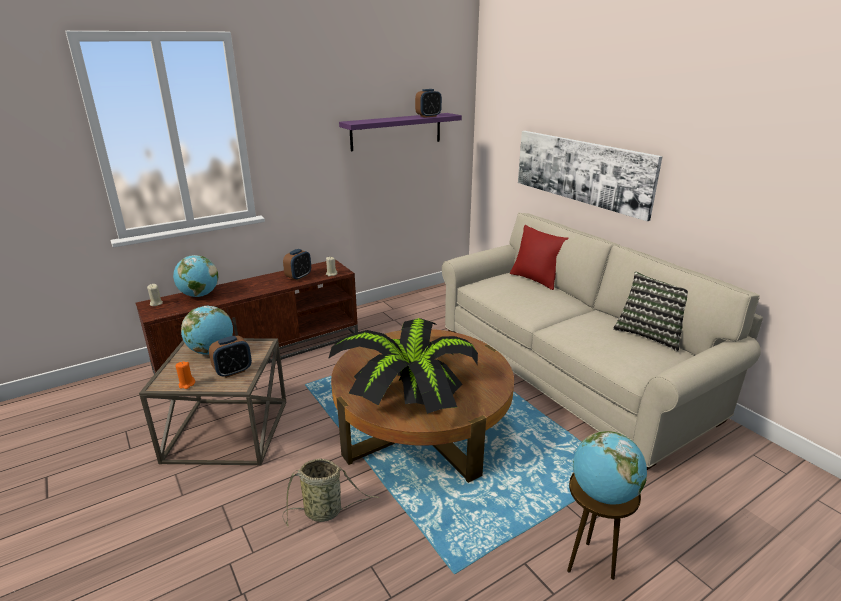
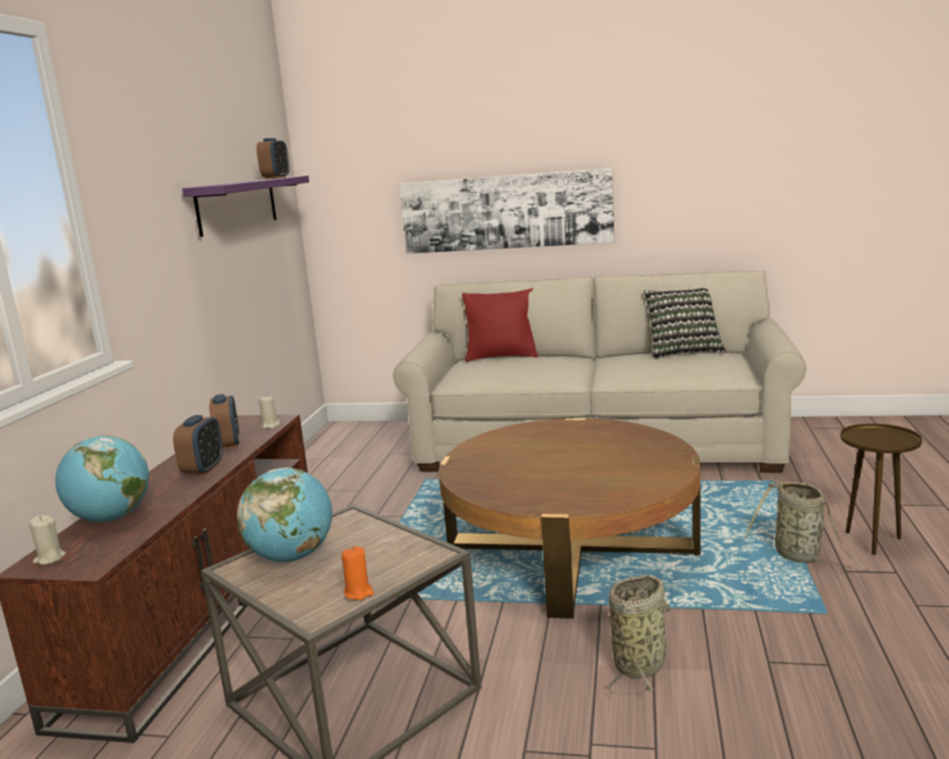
camera: 45 degrees left, 10 degrees down
(233, 371) = (385, 551): alarm clock -> alarm clock (203, 469)
(408, 382) = (575, 471): potted plant -> none
(520, 531) = (800, 556): none -> basket
(604, 494) = (884, 440): globe -> none

